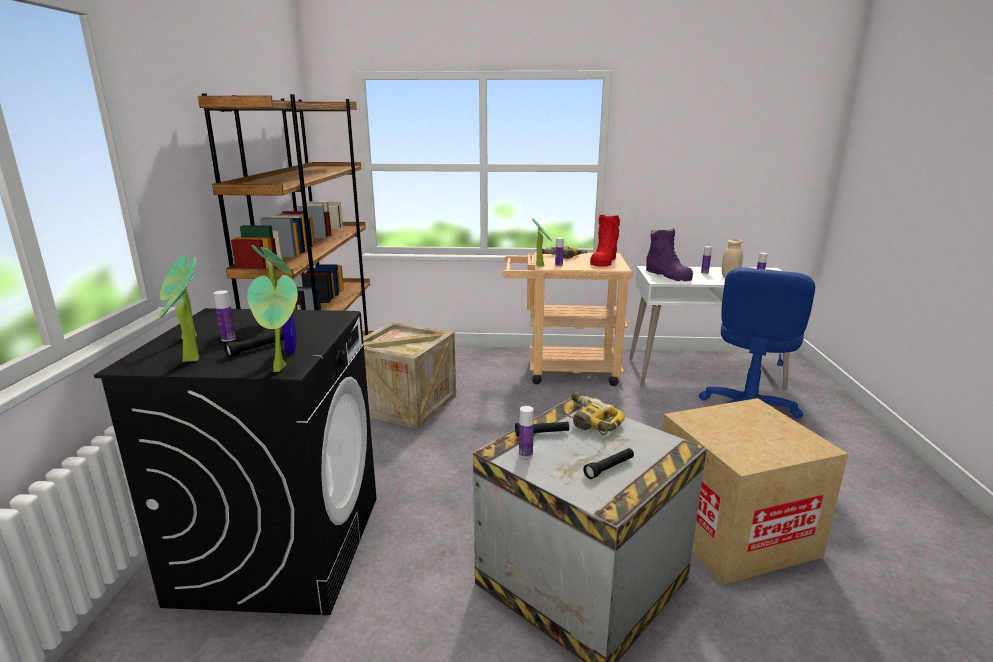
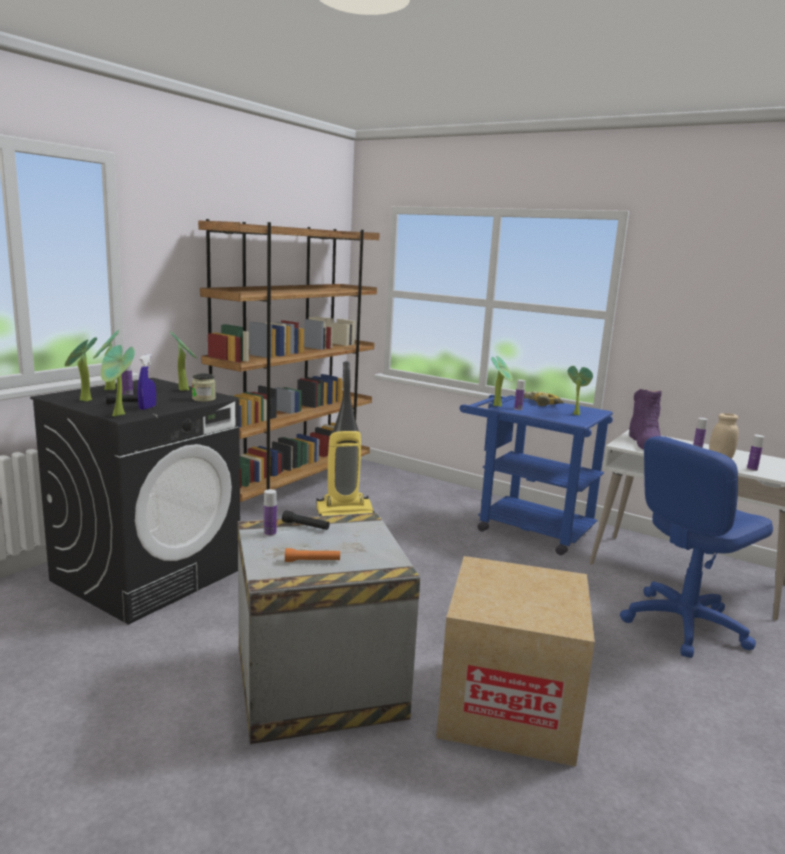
camera: 30 degrees right, 5 degrees down
(329, 322) = (204, 399): none -> jar
(406, 404) = (345, 513): crate -> vacuum cleaner
(563, 370) = (524, 527): beige cart -> blue cart
(587, 421) = (356, 530): power drill -> none
(604, 261) = (575, 414): red boot -> potted plant
(609, 468) = (312, 561): black flashlight -> orange flashlight

